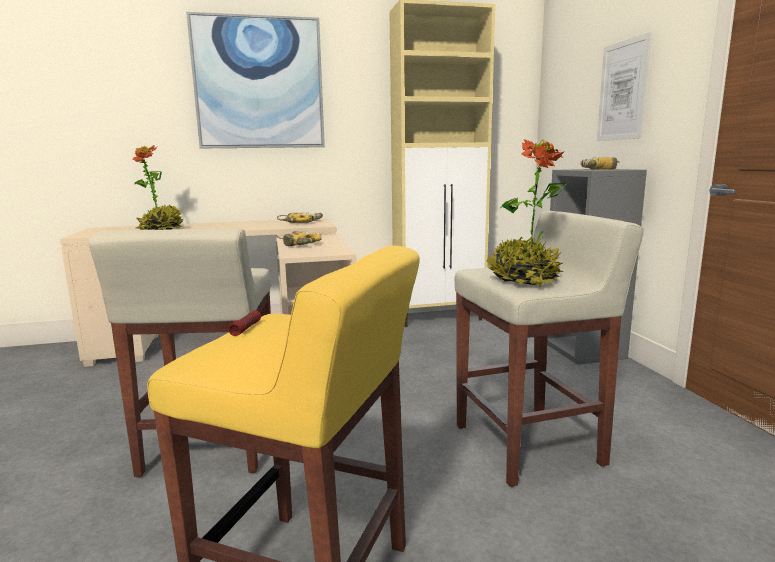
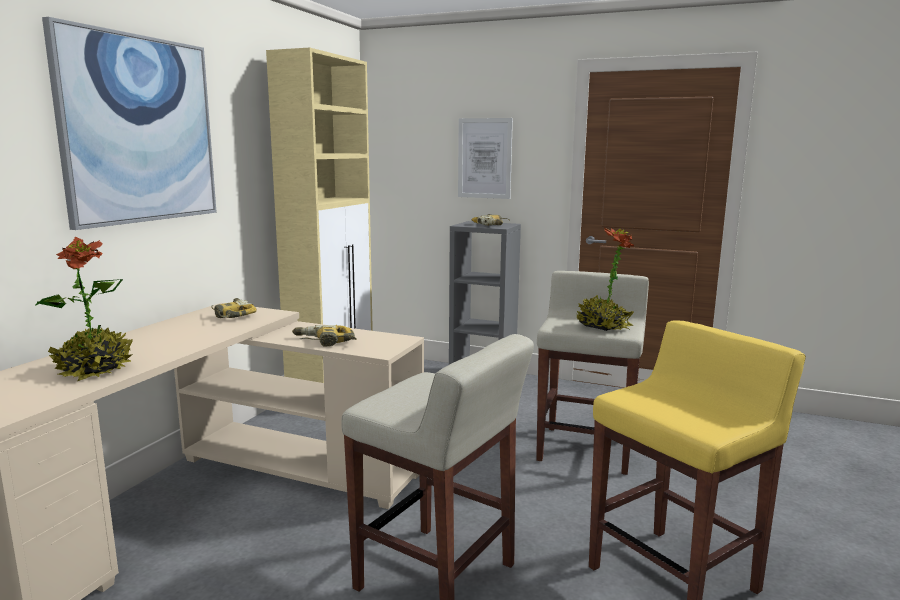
camera: 55 degrees left, 0 degrees up
(246, 328) = (642, 407): flashlight -> none

